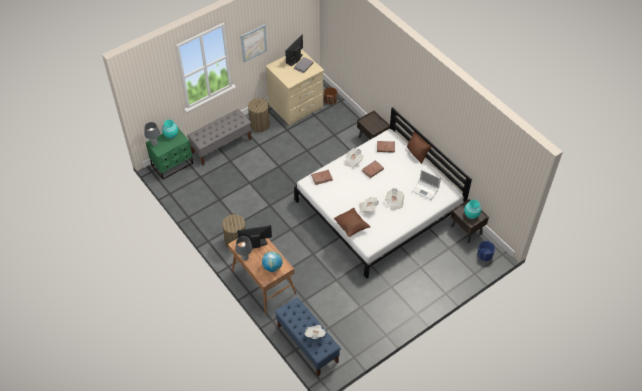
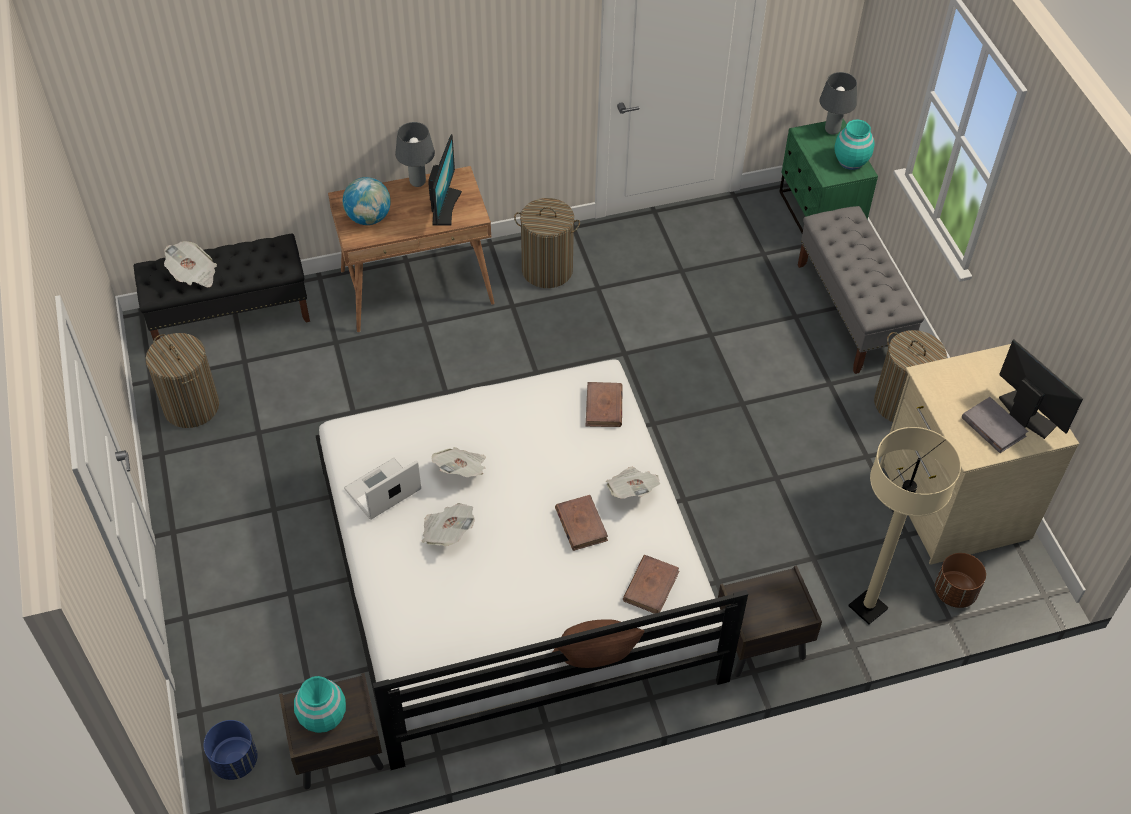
camera: 110 degrees right, 0 degrees up
(253, 43) = (1034, 249): picture -> none
(307, 344) = (231, 316): blue bench -> black bench
(346, 119) = (867, 607): none -> beige floor lamp
(351, 227) = (423, 417): brown pillow -> none
(359, 335) = (191, 406): none -> laundry basket
(426, 190) = (451, 623): laptop -> laptop (381, 490)

